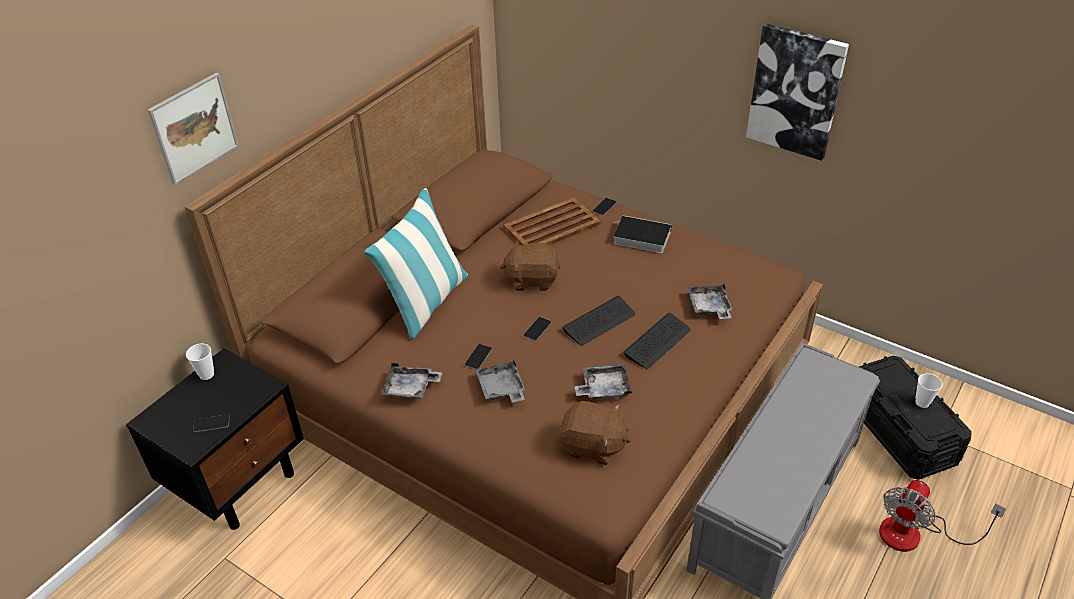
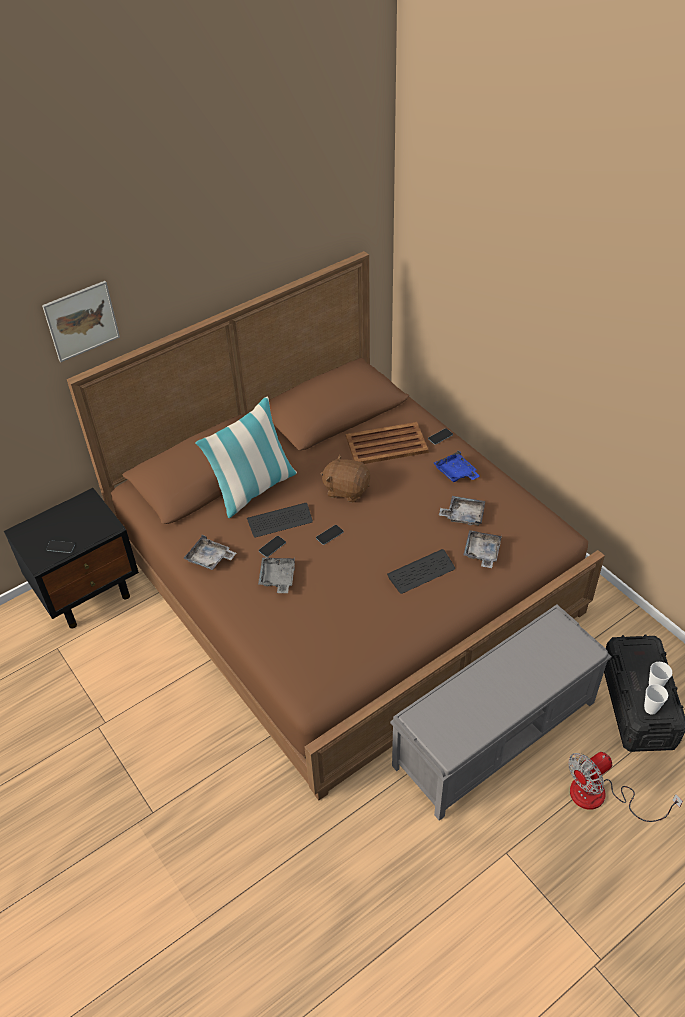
camera: 20 degrees right, 5 degrees up
(206, 374) = (72, 506): cup -> cup (650, 709)
(593, 446) = (325, 646): brown plush toy -> none
(599, 322) = (382, 542): keyboard -> keyboard (280, 521)
(603, 388) = (357, 600): grey tray -> grey tray (463, 515)
(640, 237) = (455, 473): book -> blue tray
(796, 91) = (610, 379): picture -> none

